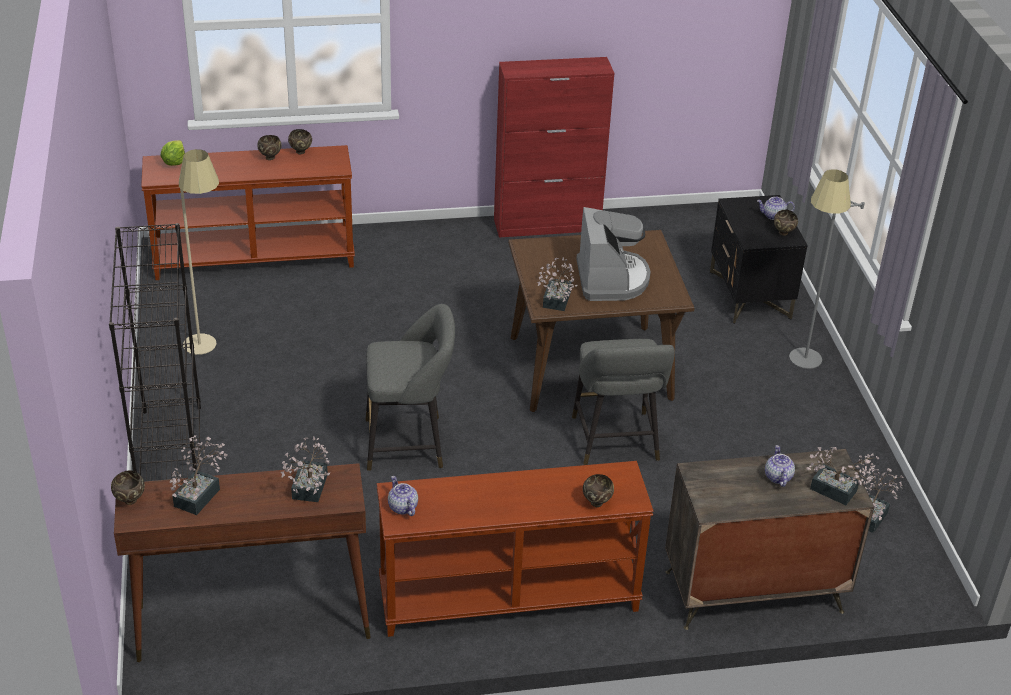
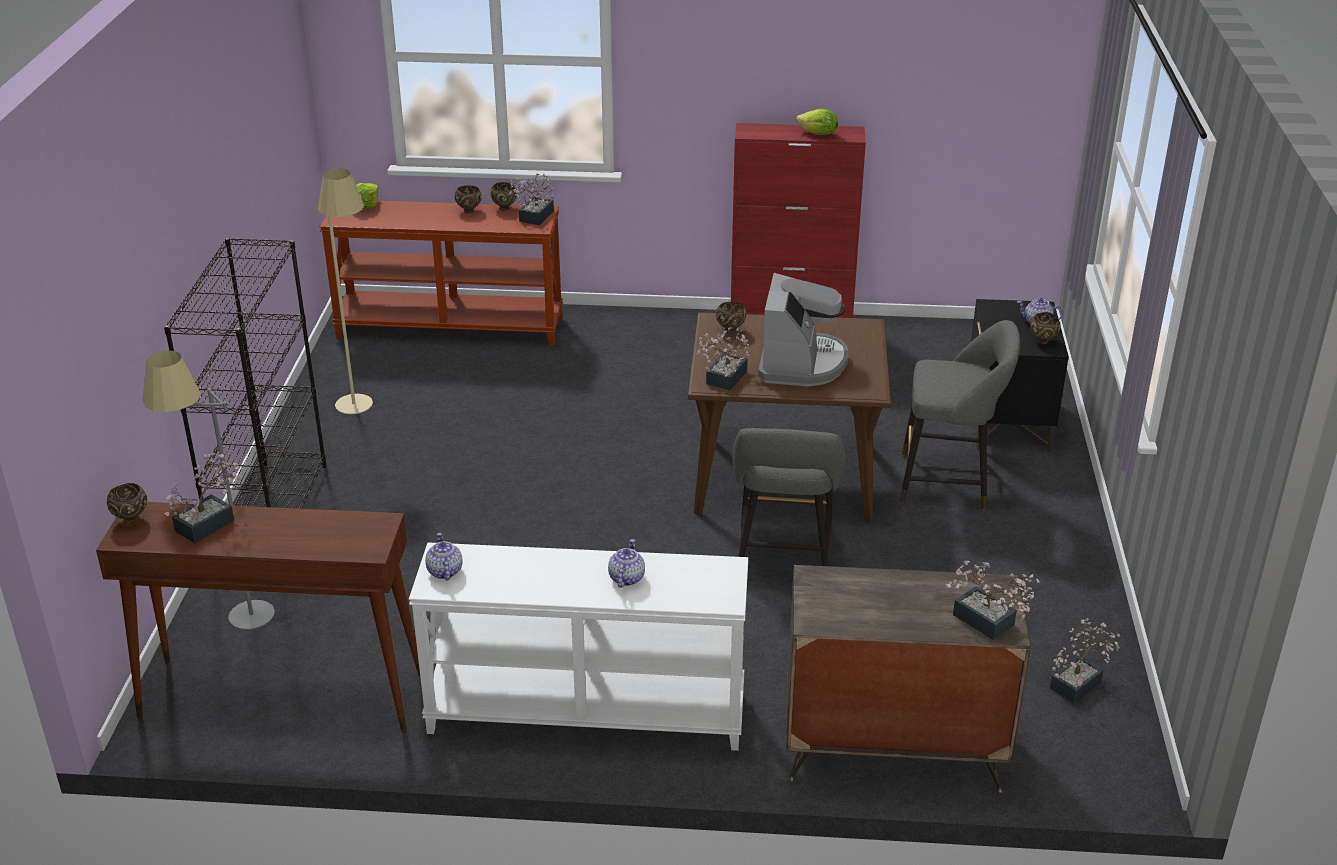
camera: 15 degrees right, 5 degrees down
(308, 490) = (331, 534): potted plant -> potted plant (534, 218)
(409, 443) = (540, 530): grey stool -> grey stool (950, 481)
(508, 600) = (585, 714): brown console table -> white console table
(572, 68) = (818, 134): none -> lettuce
(597, 502) = (678, 596): brown bowl -> brown bowl (730, 330)
(777, 477) = (916, 596): teapot -> teapot (626, 578)
(802, 367) = (1046, 505): grey floor lamp -> grey floor lamp (235, 626)

